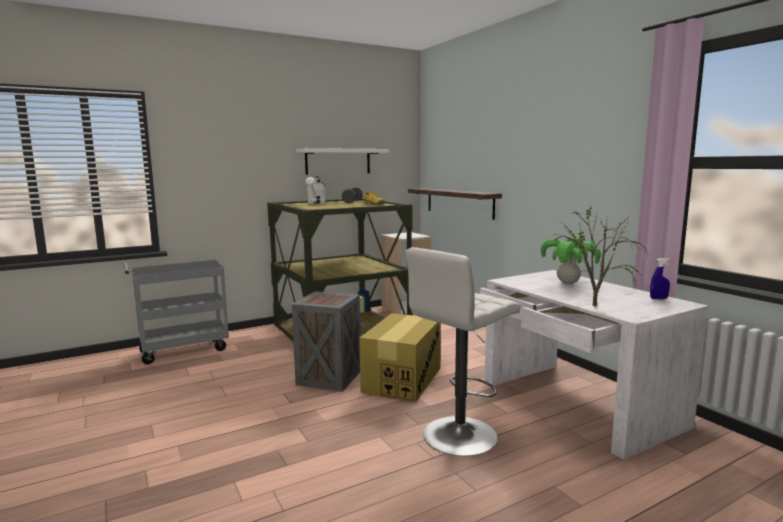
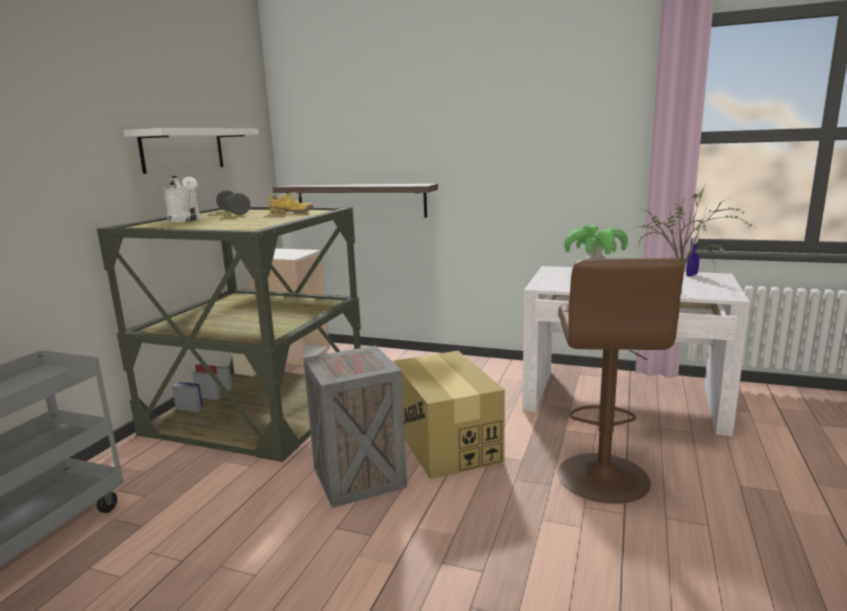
camera: 40 degrees left, 5 degrees up
(458, 435) = (602, 478): white stool -> brown stool

